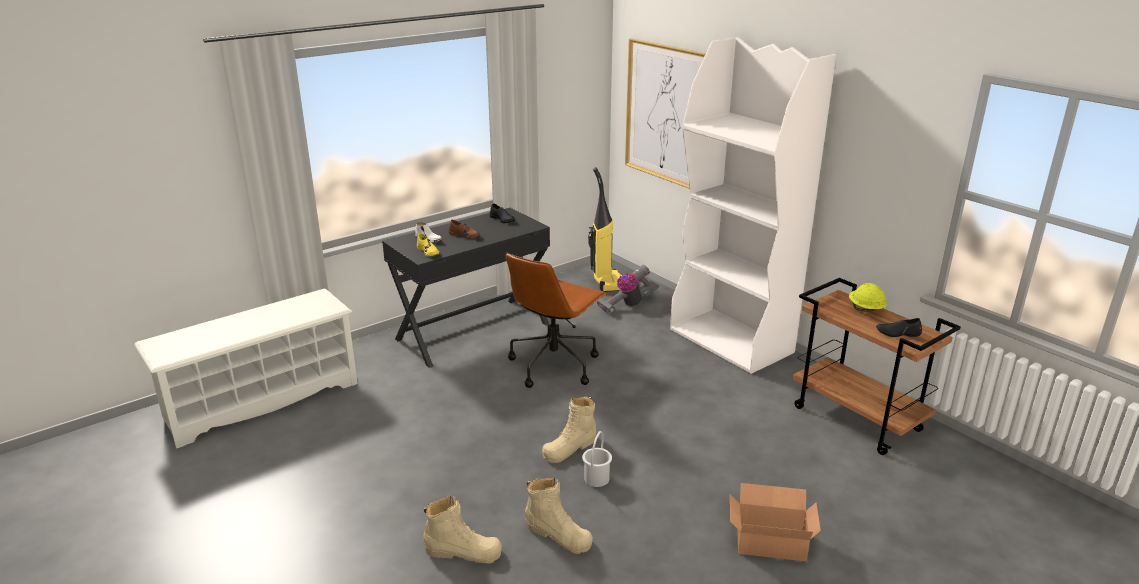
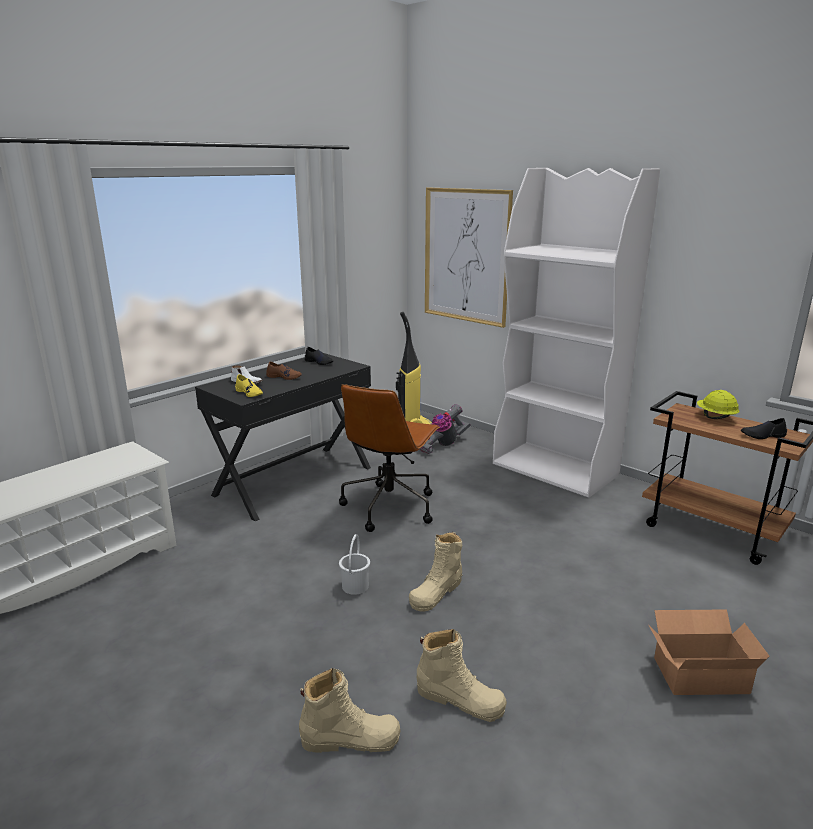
camera: 10 degrees left, 5 degrees down
(596, 478) = (478, 624): white bucket -> white bucket (354, 586)

